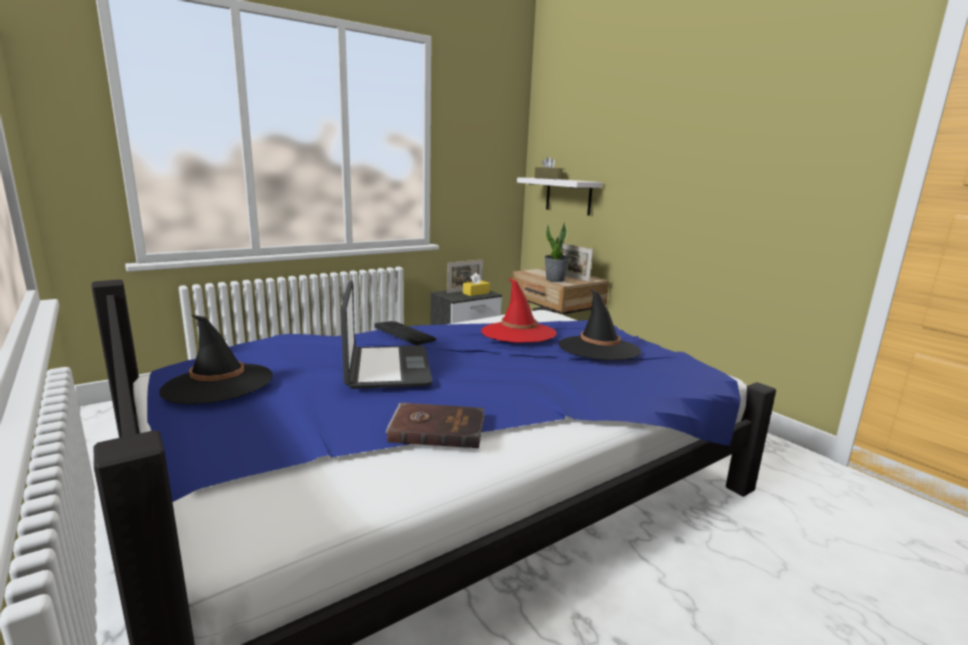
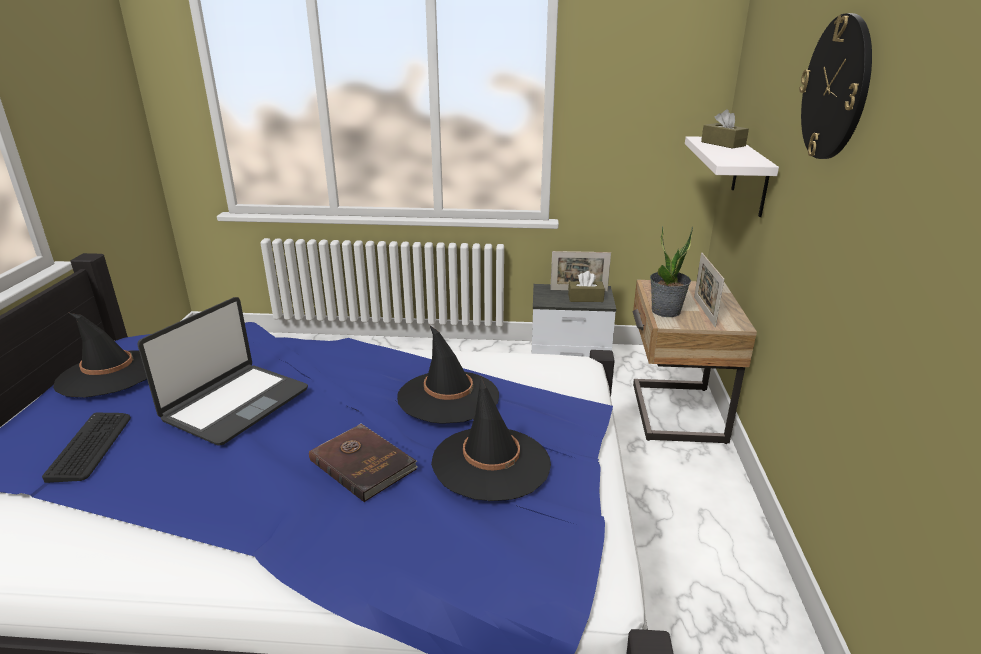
camera: 40 degrees right, 10 degrees up
(405, 333) = (336, 357): keyboard -> keyboard (91, 446)
(437, 428) = (140, 505): brown book -> brown book (363, 463)
(476, 293) = (585, 298): yellow tissue box -> brown tissue box
(518, 333) = (448, 397): red hat -> black hat
(651, 129) = (836, 88): none -> wall clock

